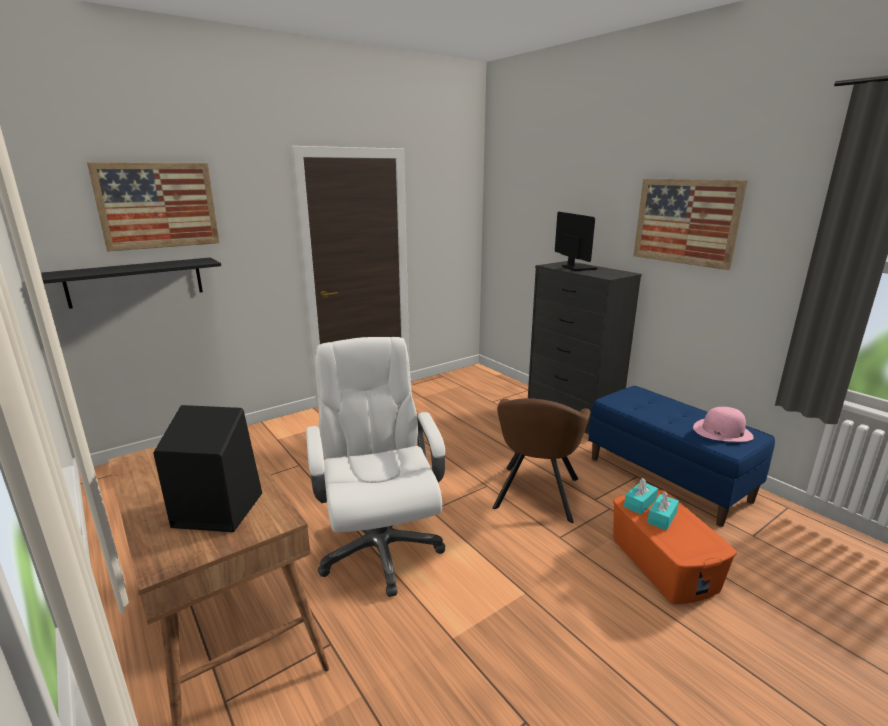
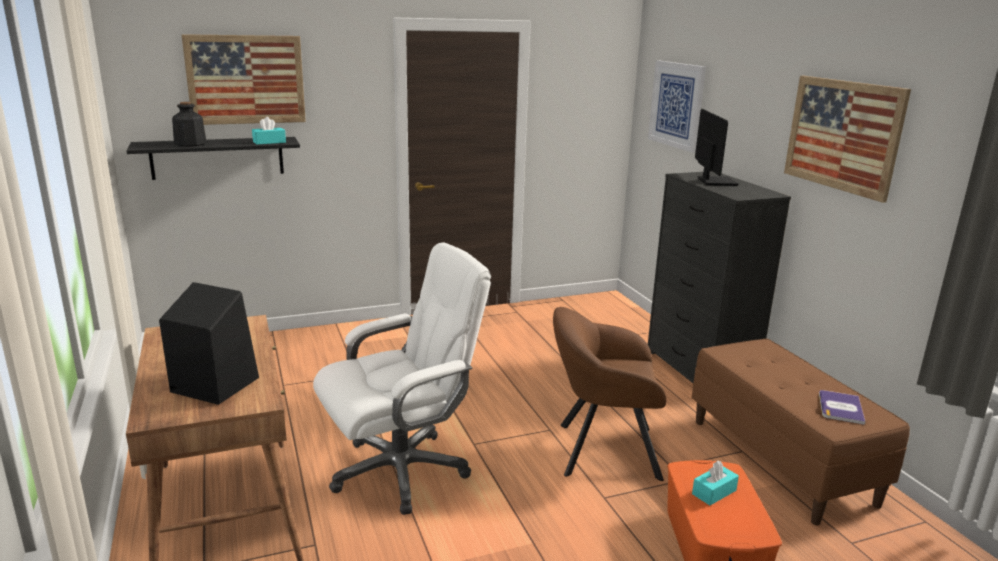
camera: 15 degrees right, 0 degrees up
(109, 270) = (190, 144): none -> bottle
(380, 548) = (401, 470): white office chair -> white office chair turned 60 degrees clockwise
(525, 212) = (676, 105): none -> picture
(536, 496) = (601, 450): brown armchair -> brown armchair turned 60 degrees clockwise
(640, 503) = (697, 473): turquoise tissue box -> turquoise tissue box (269, 142)
(668, 479) = (781, 461): blue bench -> brown bench
(722, 431) = (840, 407): pink hat -> book

